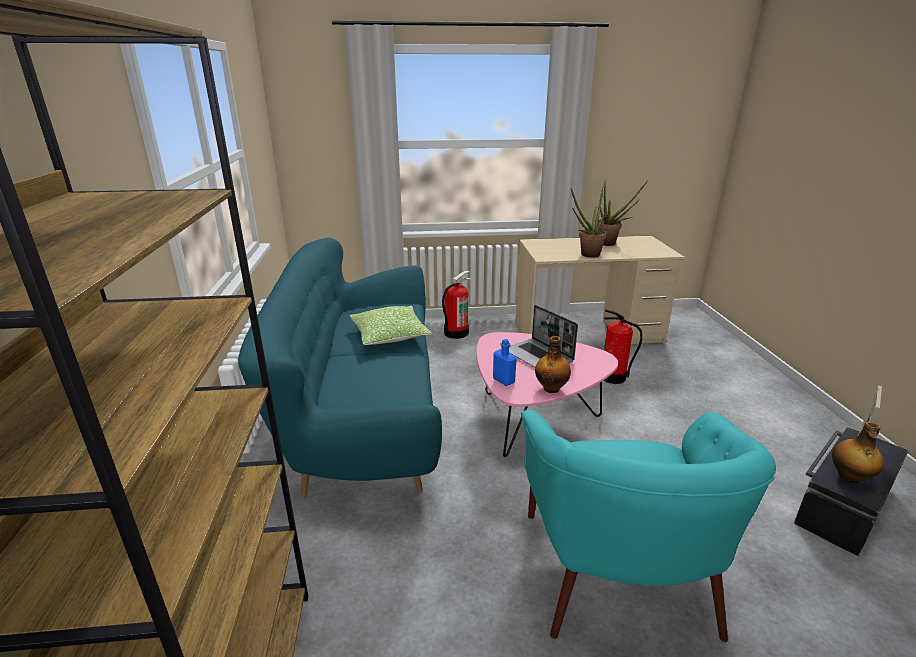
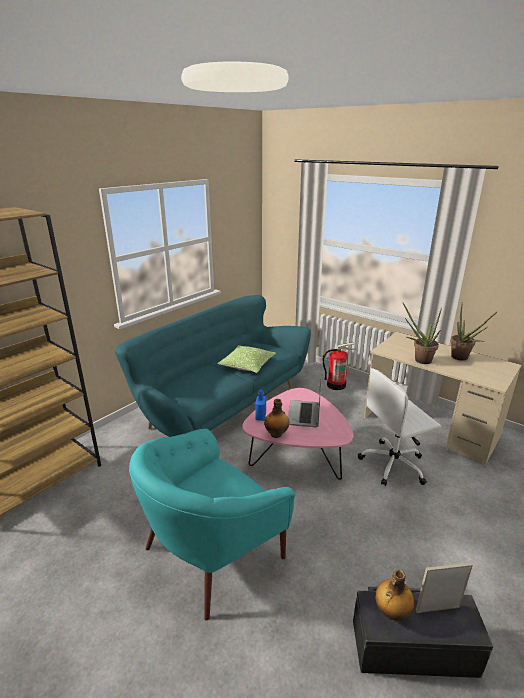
camera: 45 degrees right, 0 degrees up
(613, 377) = (394, 464): fire extinguisher -> white office chair

